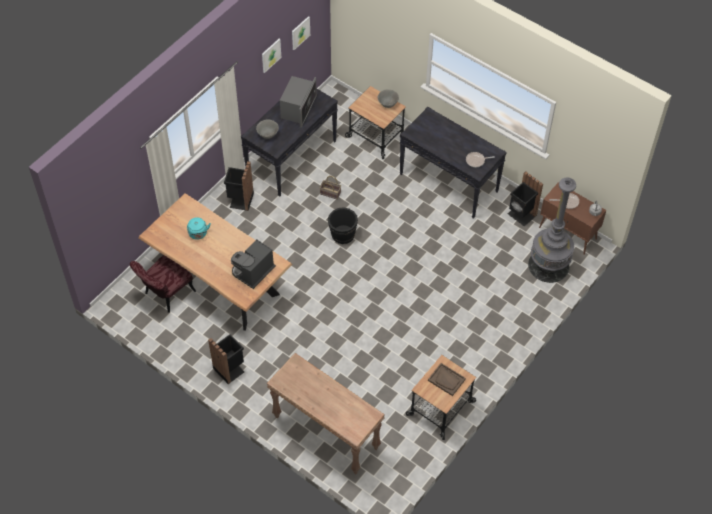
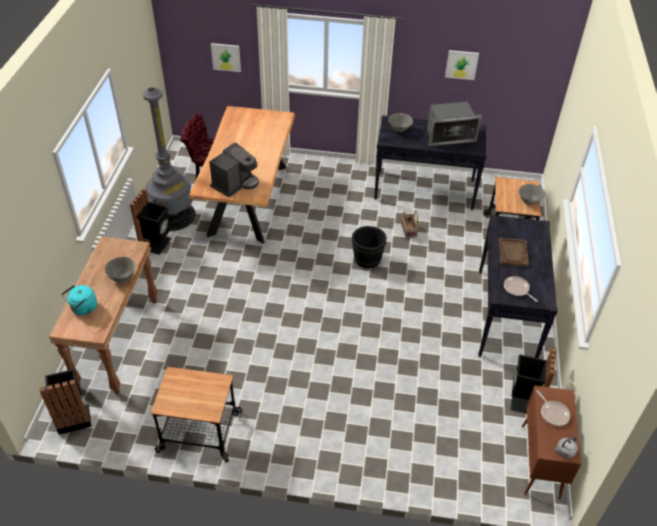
camera: 60 degrees right, 10 degrees down
(198, 234) = (254, 136): turquoise kettle -> turquoise kettle (83, 309)
(240, 200) = (348, 177): black trash can -> black trash can (73, 417)
(253, 272) = (235, 184): coffee machine -> coffee machine turned 120 degrees clockwise
(300, 32) = (512, 75): picture -> picture (226, 57)
(323, 382) = (122, 277): none -> grey bowl
(446, 380) = (199, 394): brown tray -> brown tray (513, 253)
(548, 265) = (476, 460): grey floor lamp -> grey floor lamp (173, 216)

